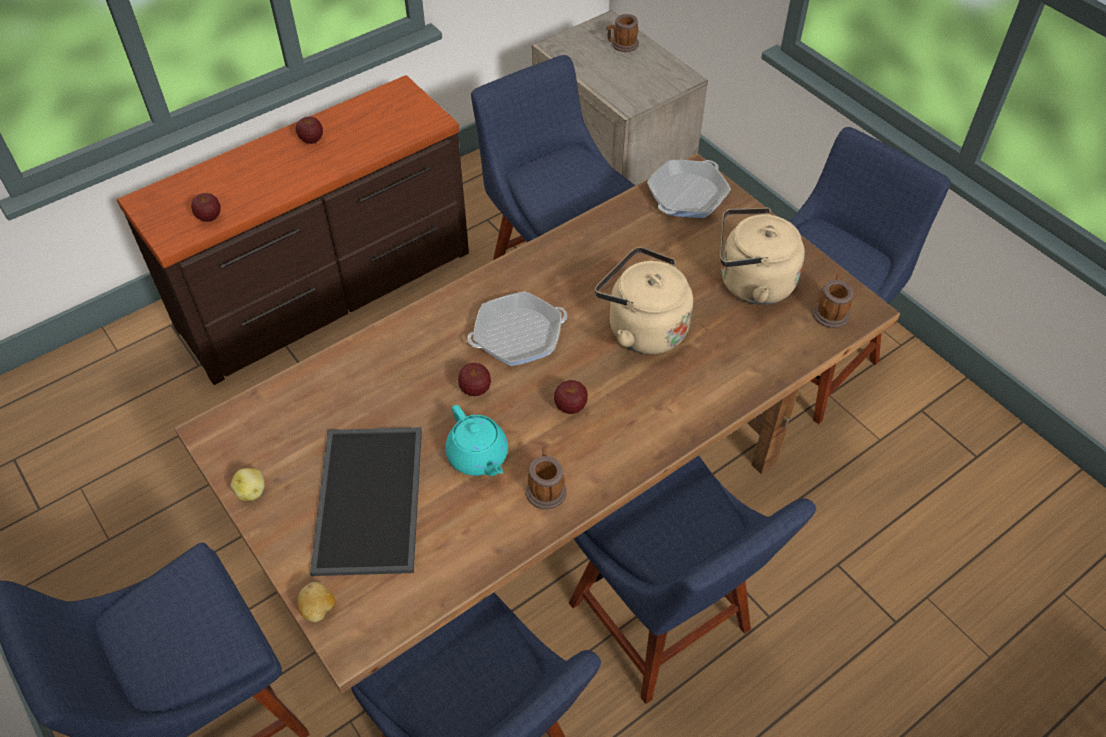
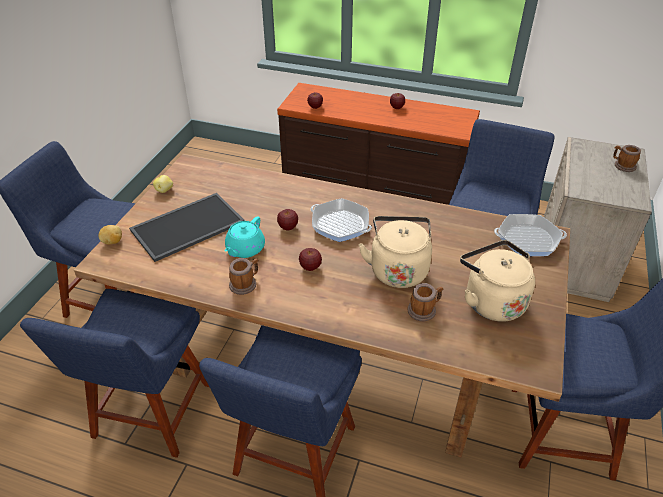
camera: 55 degrees right, 10 degrees down
(830, 311) = (515, 352): mug -> mug (424, 310)

